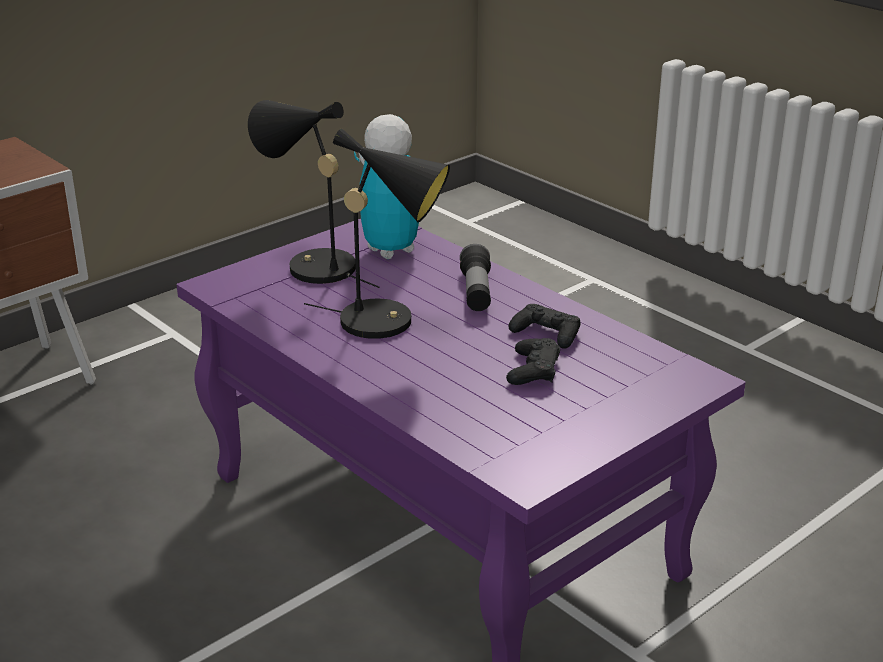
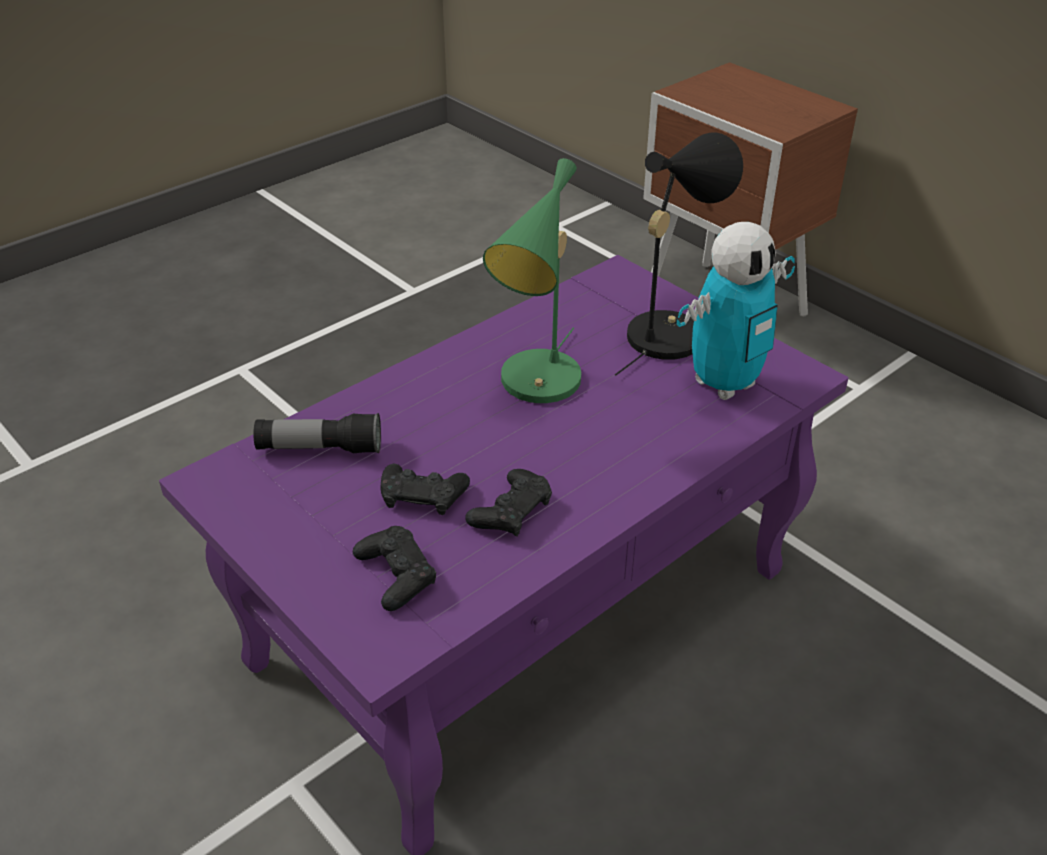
camera: 90 degrees right, 10 degrees up
(388, 322) = (538, 387): black table lamp -> green table lamp
(476, 292) = (619, 454): flashlight -> flashlight (320, 449)
(625, 377) = (396, 575): none -> black game controller

